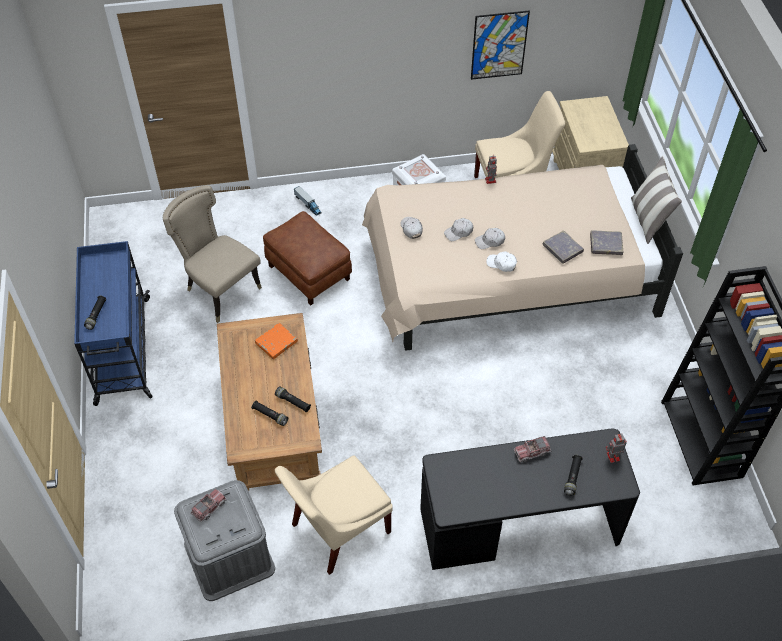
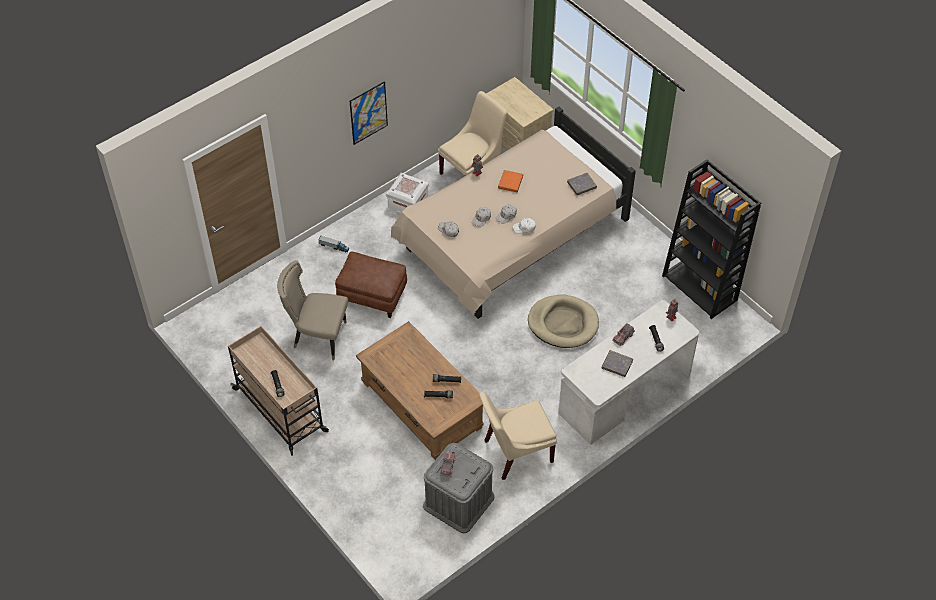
camera: 30 degrees left, 0 degrees up
(123, 351) = (281, 411): blue cart -> beige cart
(276, 342) = (406, 348): orange book -> orange book (510, 182)
(337, 530) = (515, 452): beige chair -> beige chair turned 45 degrees clockwise
(499, 45) = (439, 73): picture -> picture (368, 113)
(500, 402) = (563, 323): none -> beige dog bed
(519, 526) = (625, 393): black desk -> white desk
(562, 249) = (556, 200): grey book -> grey book (617, 365)
(649, 220) = (597, 156): pillow -> none

